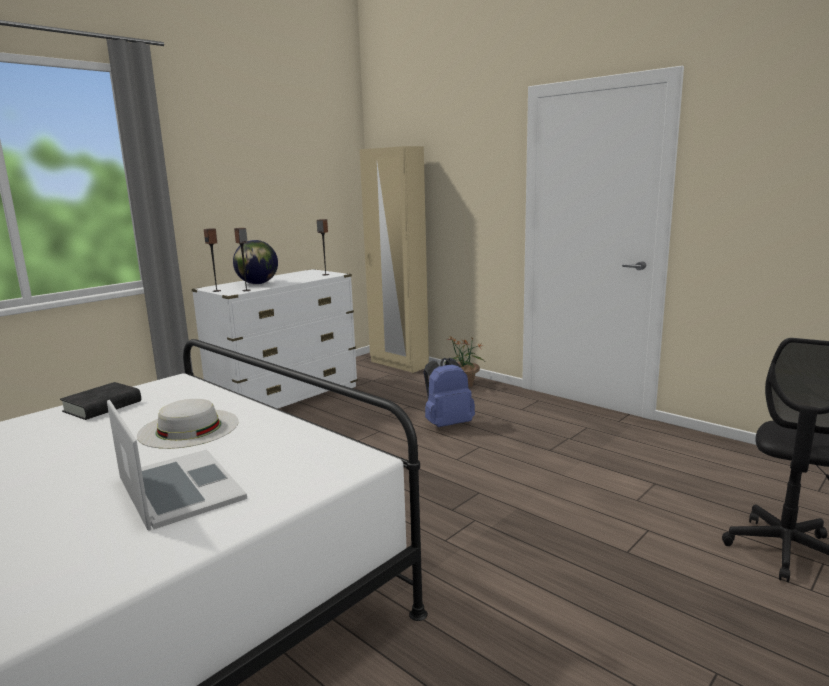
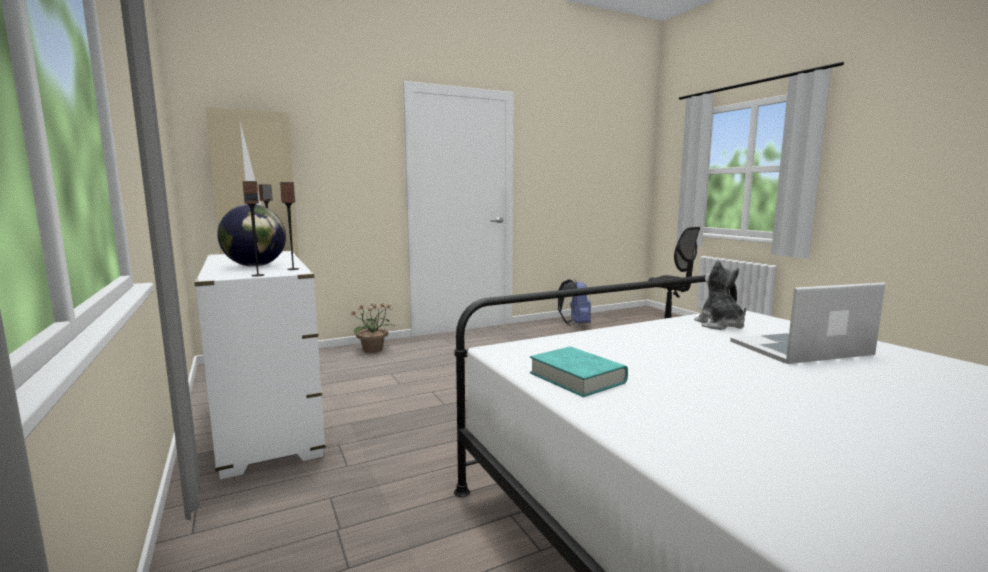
camera: 70 degrees left, 5 degrees down
(102, 406) = (577, 378): black book -> turquoise book
(188, 428) = (667, 345): white hat -> none
(280, 449) = (720, 325): none -> plush toy
(447, 424) = (450, 367): blue backpack -> blue backpack (575, 324)

